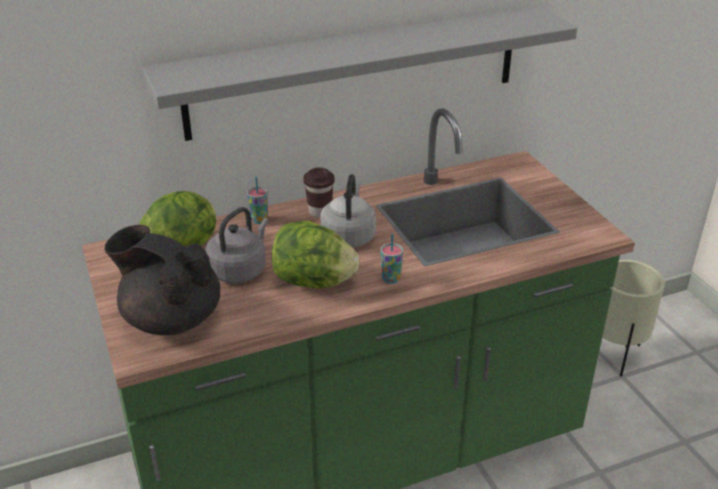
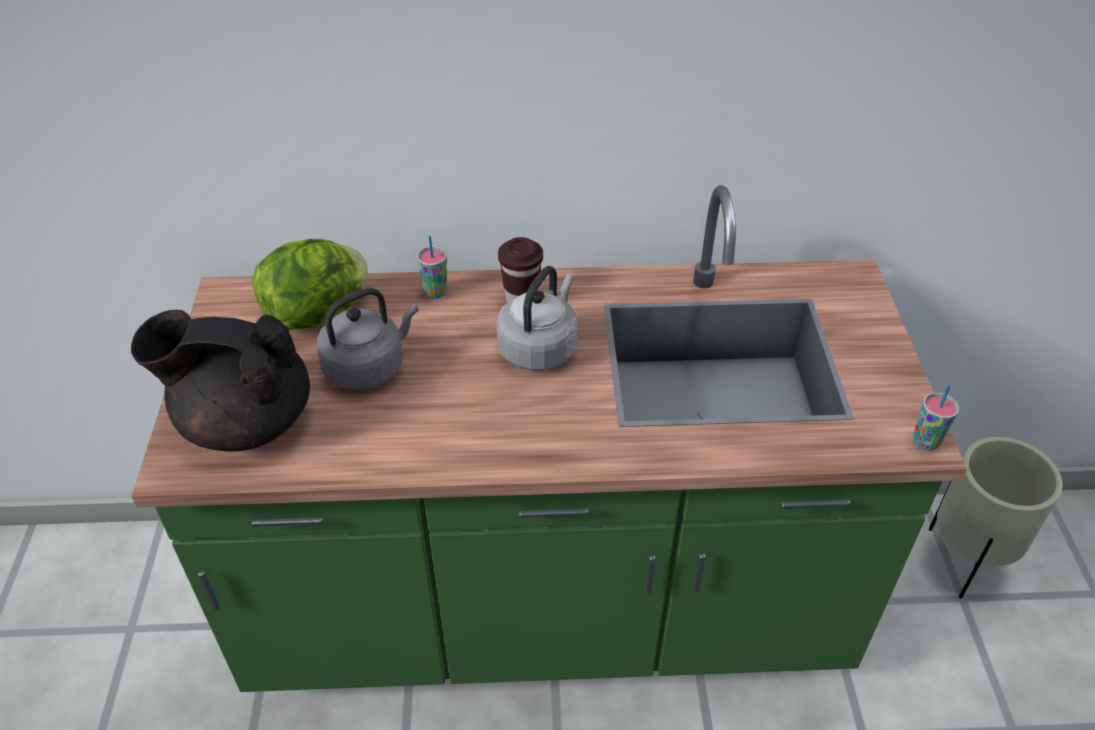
camera: 20 degrees right, 10 degrees up
(171, 318) = (244, 421): black teapot -> black teapot turned 45 degrees counterclockwise
(313, 282) = (452, 413): lettuce -> none
(356, 72) = (605, 106): grey shelf -> none
(391, 279) = (560, 436): cup -> cup (925, 442)

